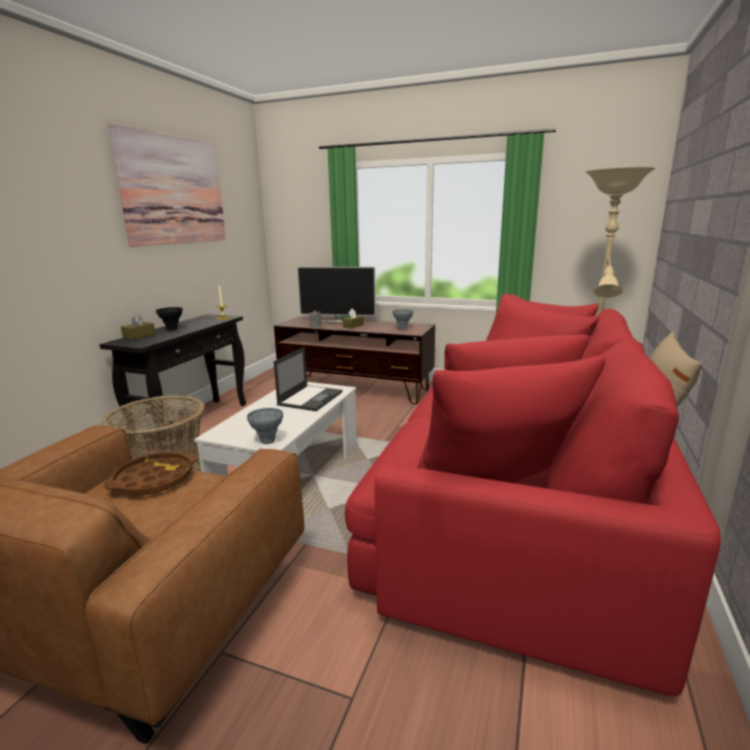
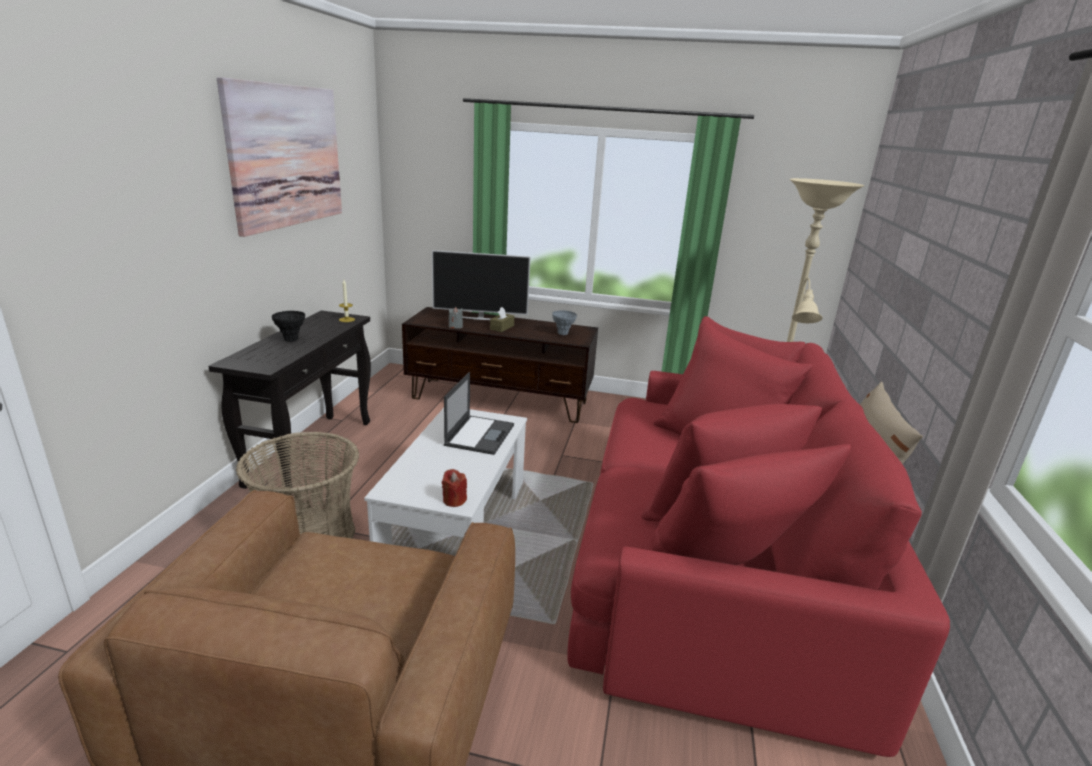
camera: 10 degrees left, 5 degrees up
(139, 336) = (254, 351): brown tissue box -> none
(154, 480) = (345, 559): brown tray -> none
(267, 441) = (454, 500): grey vase -> red candle

